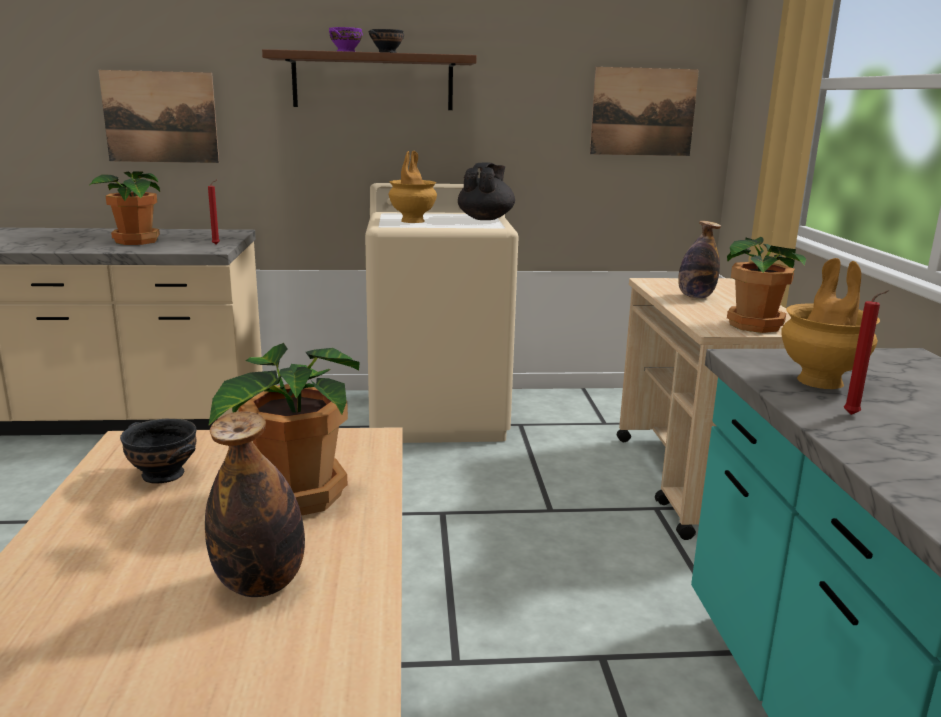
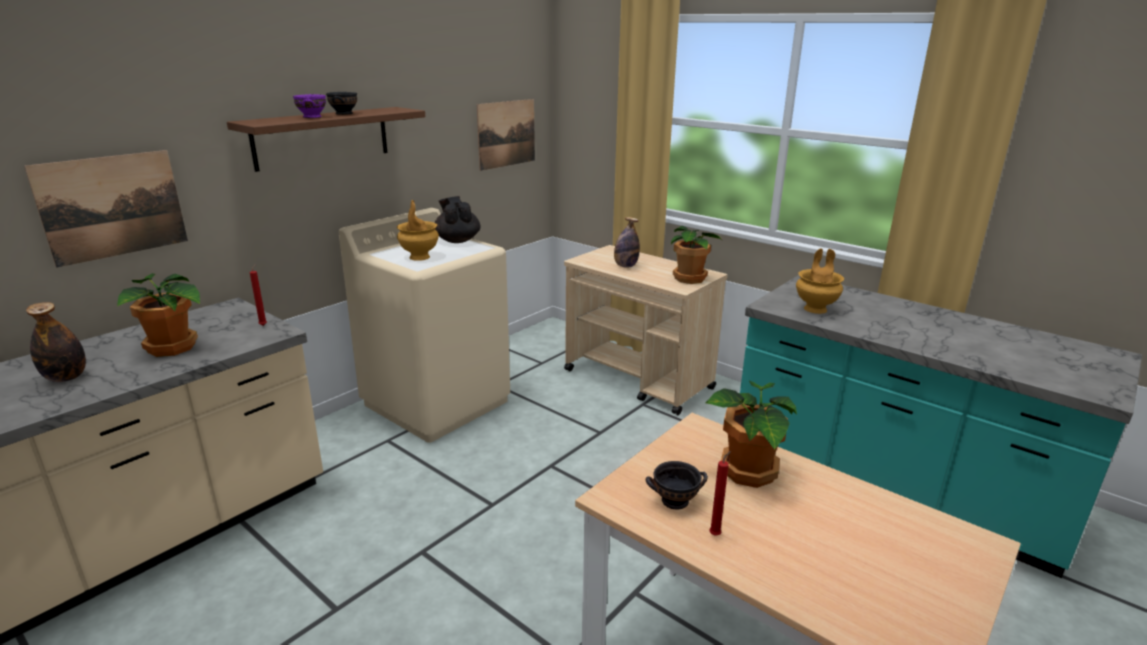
camera: 45 degrees left, 5 degrees up
(260, 584) = (835, 514): bottle -> bottle (66, 378)
(854, 415) = (857, 323): red candle -> red candle (716, 534)

